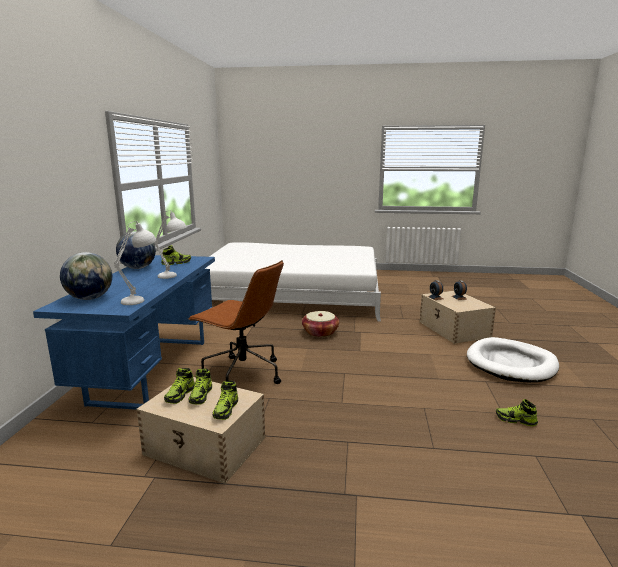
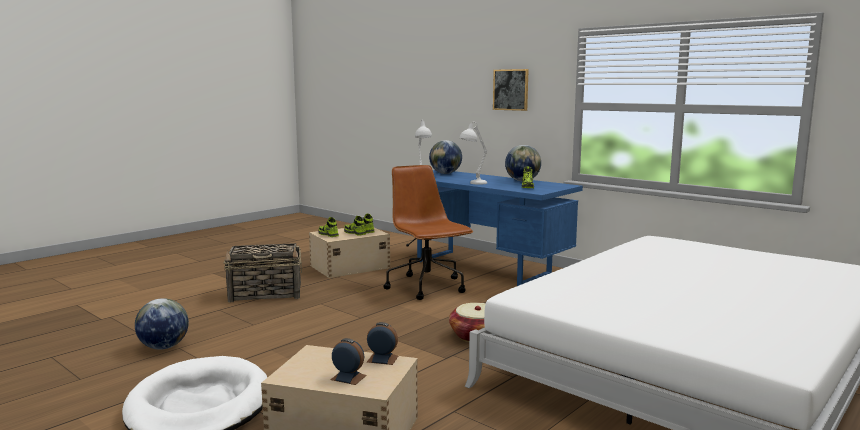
camera: 125 degrees right, 5 degrees down
(65, 176) = (511, 89): none -> picture
(242, 374) = (427, 287): brown office chair -> brown office chair turned 90 degrees clockwise
(361, 448) = (266, 294): none -> basket
(515, 420) = (163, 347): shoe -> globe

